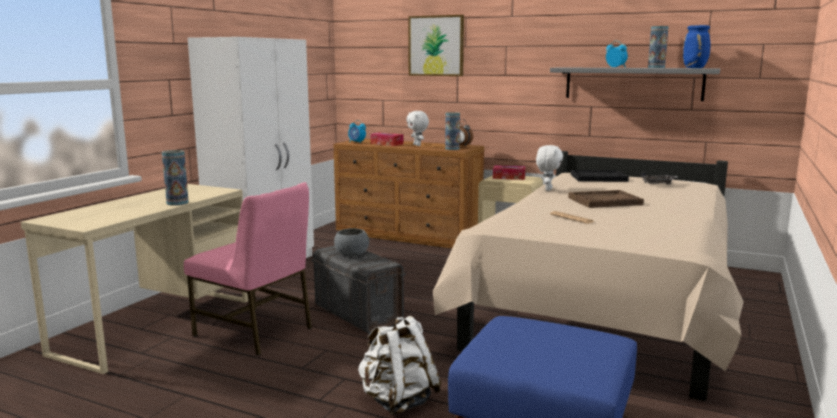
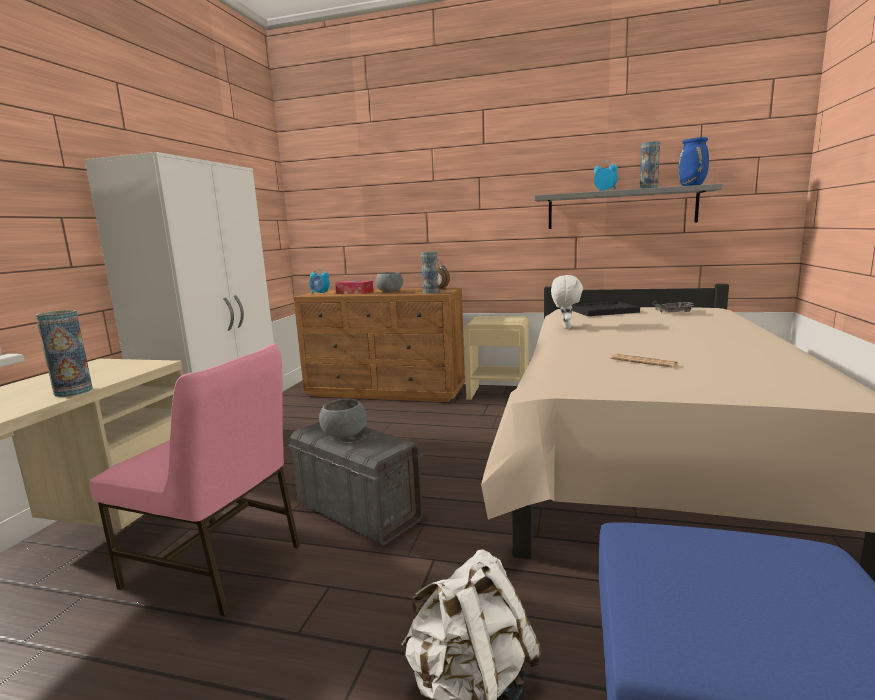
camera: 10 degrees left, 0 degrees up
(417, 145) = (390, 291): white plush toy -> grey bowl
(436, 46) = (400, 182): picture -> none
(509, 177) = (493, 319): tissue box -> none
(605, 201) = (649, 336): brown tray -> none

